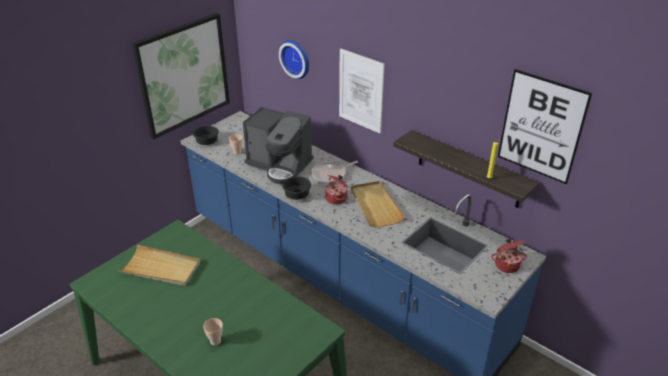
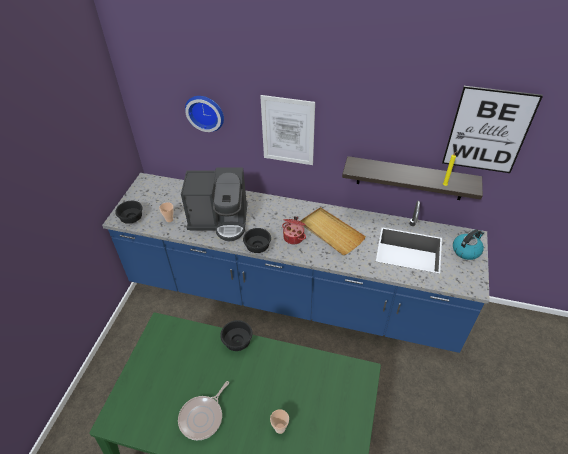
camera: 25 degrees left, 10 degrees up
(161, 268) = (174, 373): beige tray -> none
(183, 75) = (90, 160): picture -> none
(228, 265) = (237, 342): none -> black bowl
(330, 175) = (272, 215): frying pan -> frying pan (203, 417)
(507, 264) = (466, 250): cooking pot -> kettle

